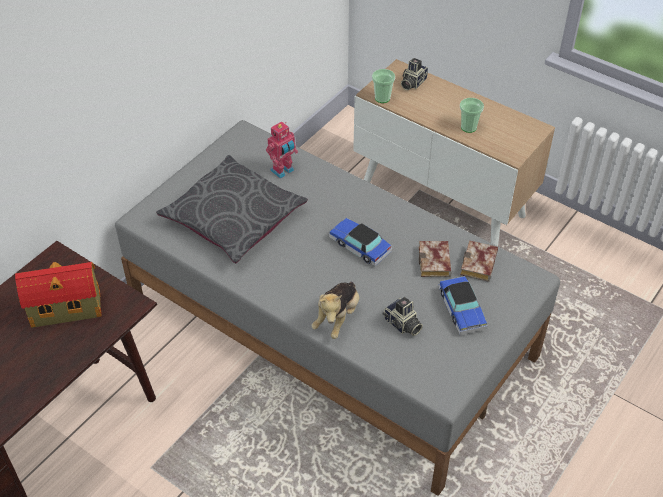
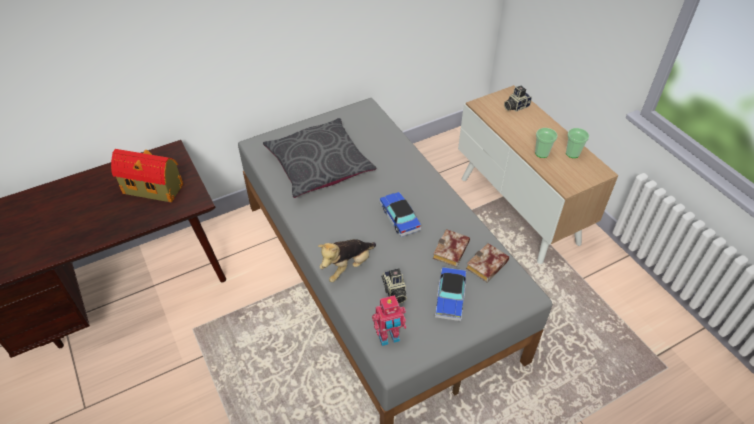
camera: 25 degrees right, 0 degrees up
(283, 171) = (377, 143): toy robot -> toy robot (389, 338)
(382, 98) = (484, 111): cup -> cup (572, 153)

